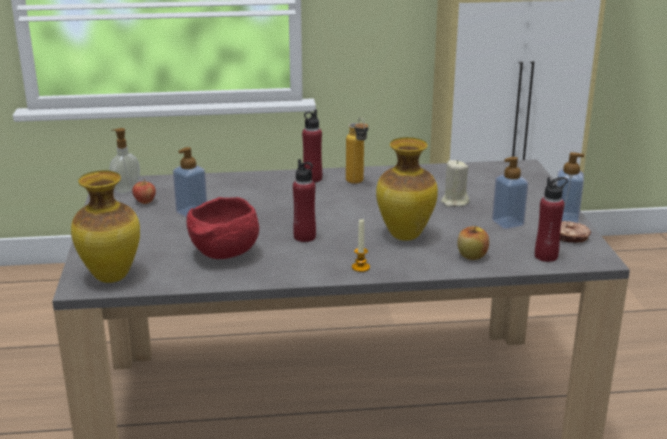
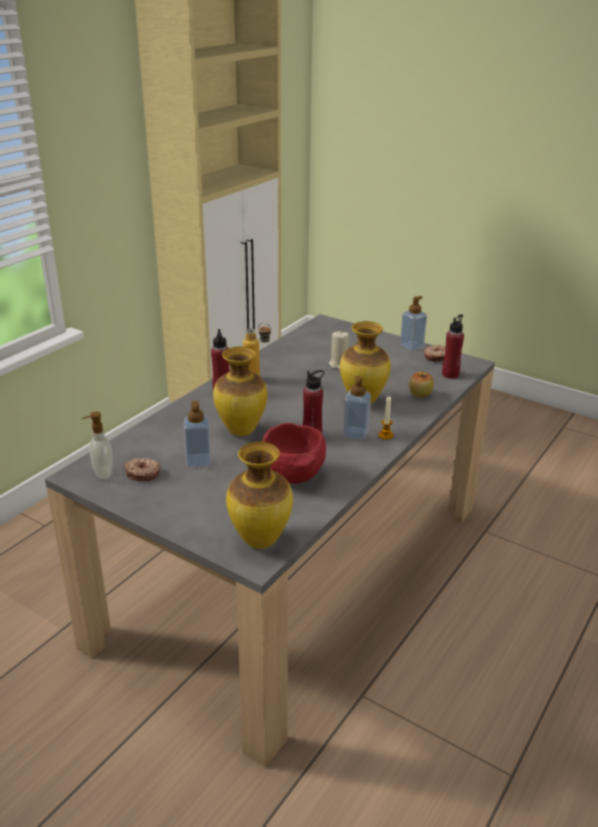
camera: 50 degrees left, 5 degrees up
(145, 202) = (143, 473): apple -> donut
(261, 209) = (240, 431): none -> vase
(507, 223) = (393, 364): soap dispenser -> soap dispenser (355, 433)

